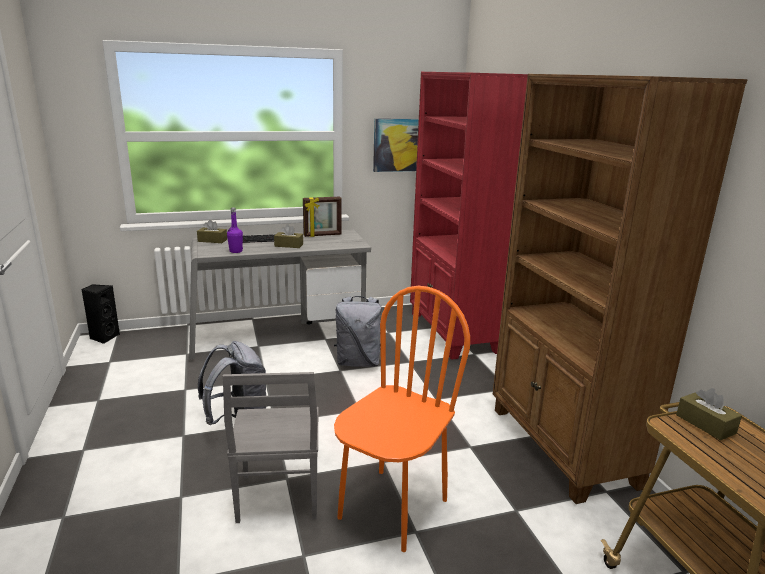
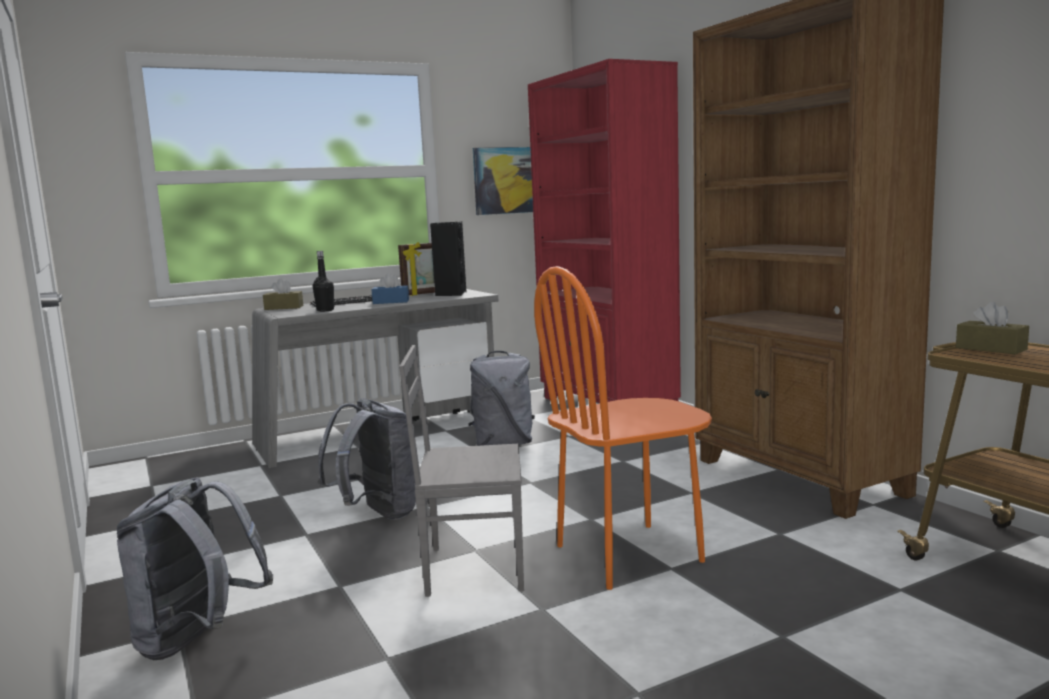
camera: 10 degrees left, 10 degrees down
(69, 532) = (197, 640): none -> grey backpack
(104, 337) = (127, 465): black speaker -> black speaker (450, 294)
(236, 251) = (325, 310): purple bottle -> black bottle
(277, 498) = (473, 567): grey chair -> grey chair turned 105 degrees clockwise
(288, 245) = (391, 302): brown tissue box -> blue tissue box
(392, 508) = (629, 554): orange chair -> orange chair turned 135 degrees counterclockwise

